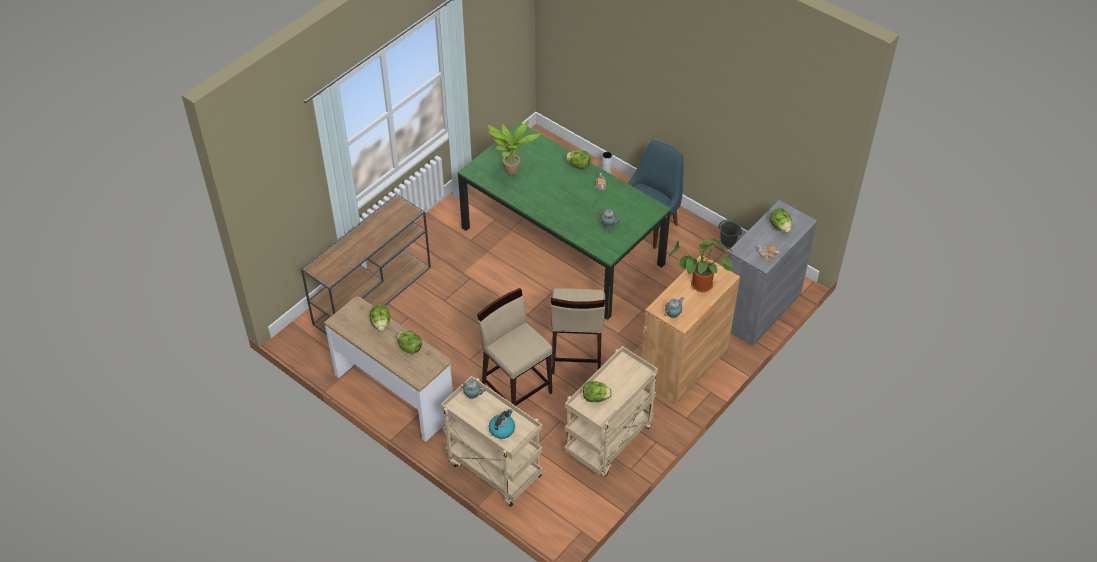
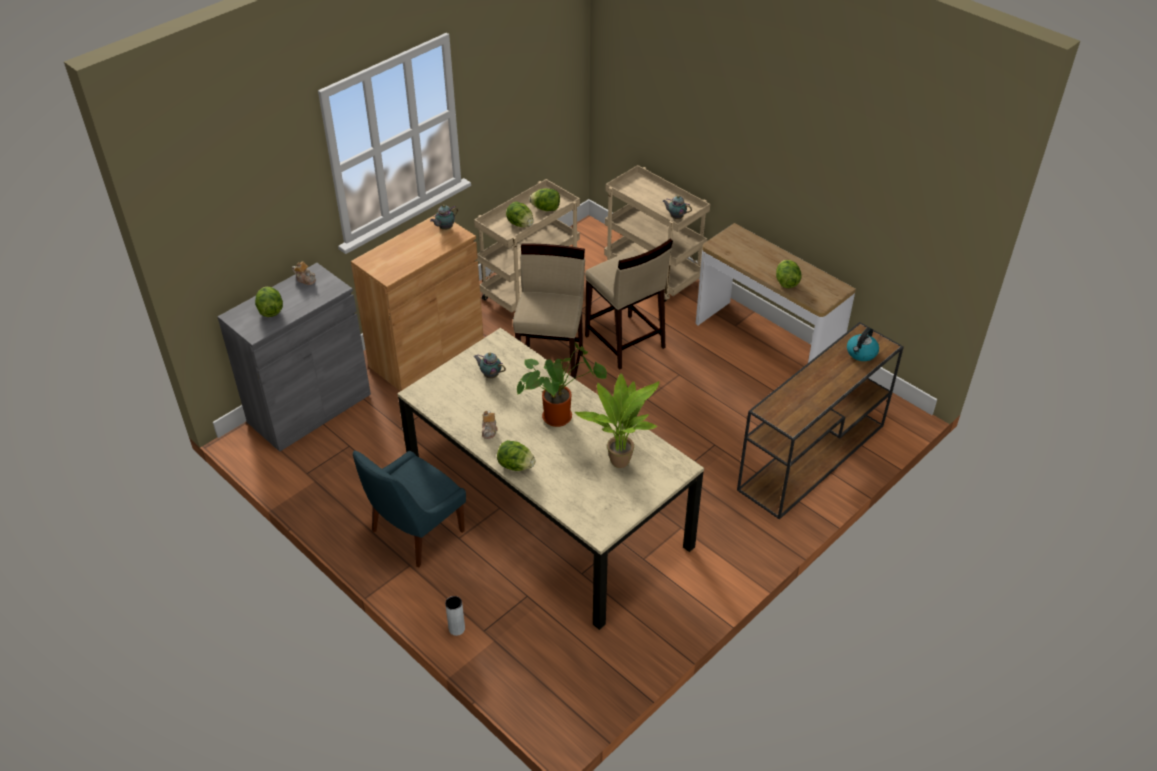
camera: 175 degrees left, 5 degrees down
(409, 348) = (749, 258): lettuce -> lettuce (520, 224)
(502, 429) = (646, 191): kettle -> kettle (861, 353)
(561, 246) = (549, 509): green dining table -> beige dining table
(700, 286) = (403, 253): potted plant -> potted plant (559, 415)
(728, 242) = (309, 499): grey bucket -> none

